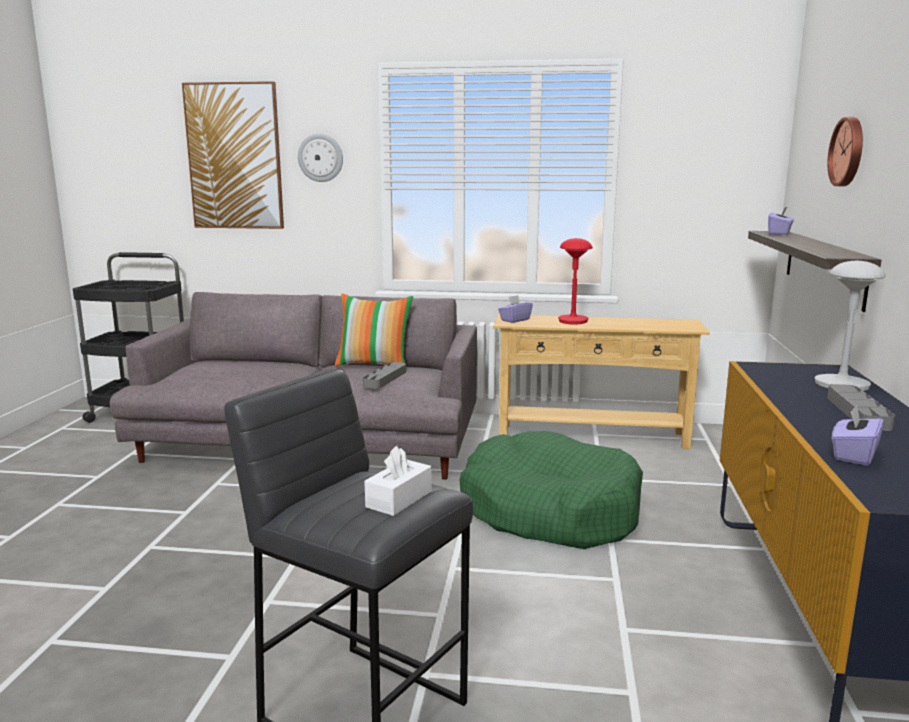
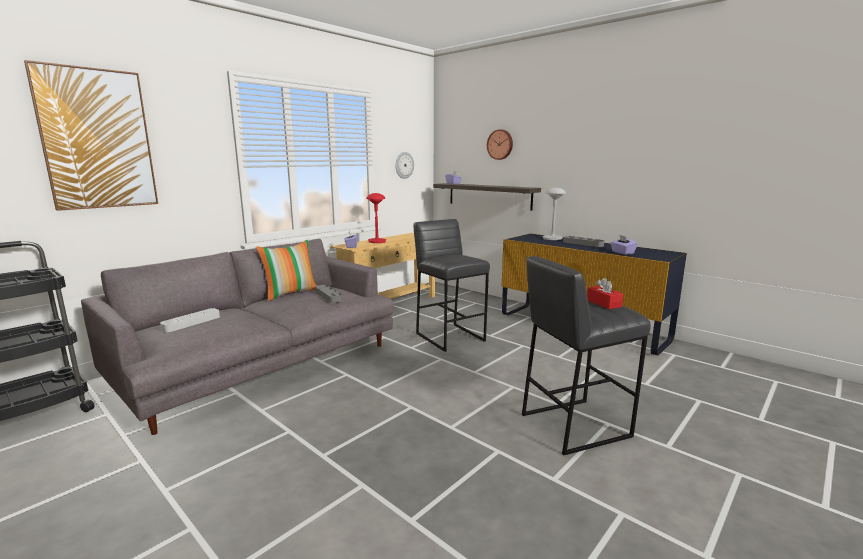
camera: 55 degrees left, 0 degrees up
(228, 365) = (191, 323): none -> grey tray
(320, 158) = (186, 142): wall clock -> wall clock (404, 165)
(399, 499) = (603, 303): white tissue box -> red tissue box
(549, 510) = (449, 337): green dog bed -> grey stool

